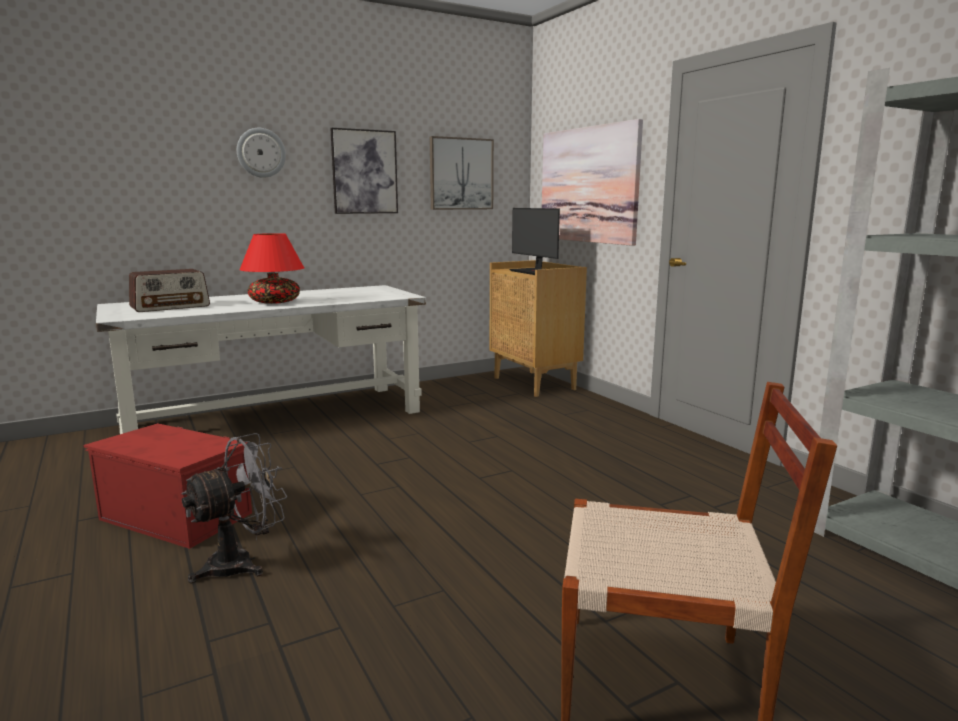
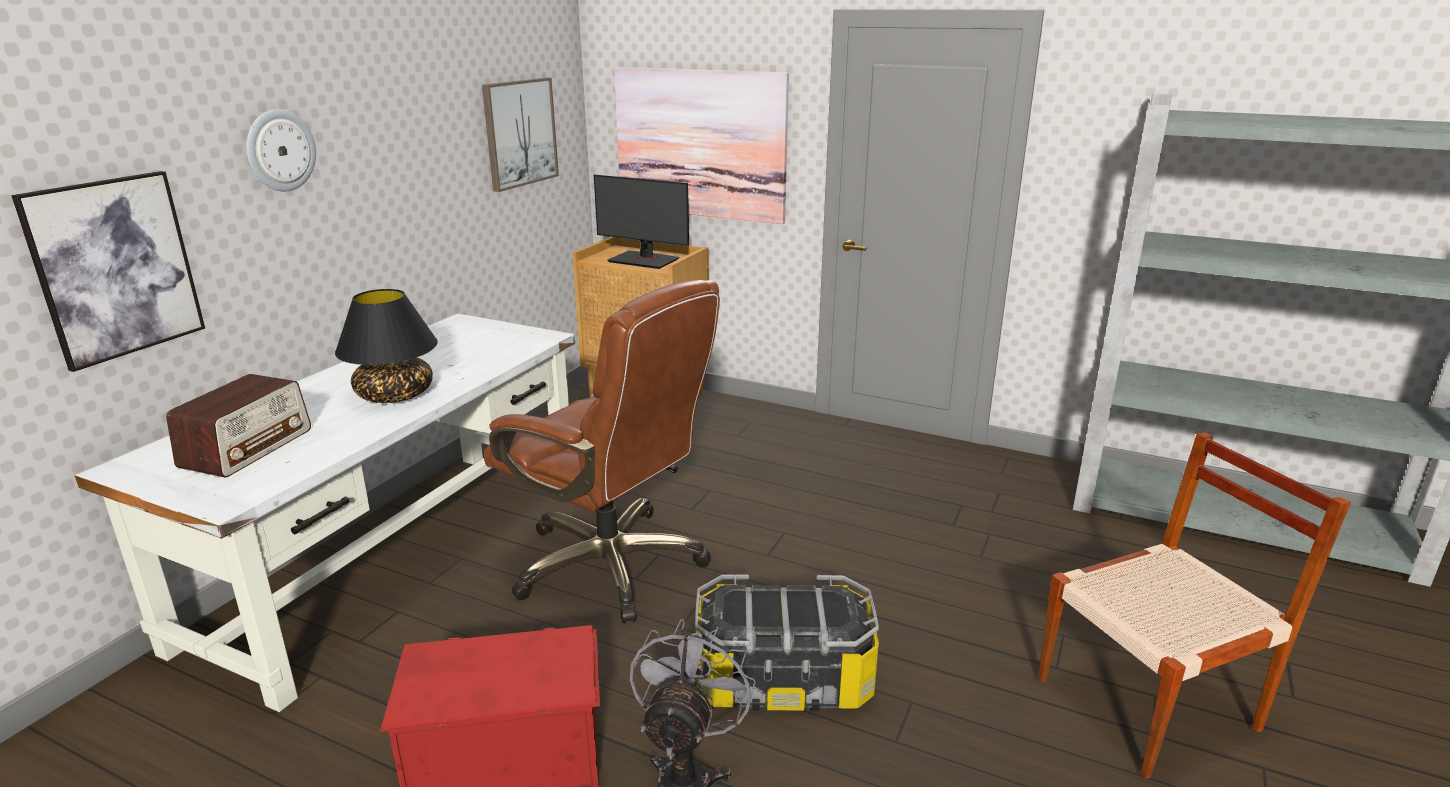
camera: 35 degrees left, 10 degrees up
(275, 302) = (395, 394): red table lamp -> black table lamp
(364, 172) = (414, 153): picture -> picture (115, 268)
(374, 453) = (609, 563): none -> brown office chair
(378, 541) = (783, 678): none -> storage box

